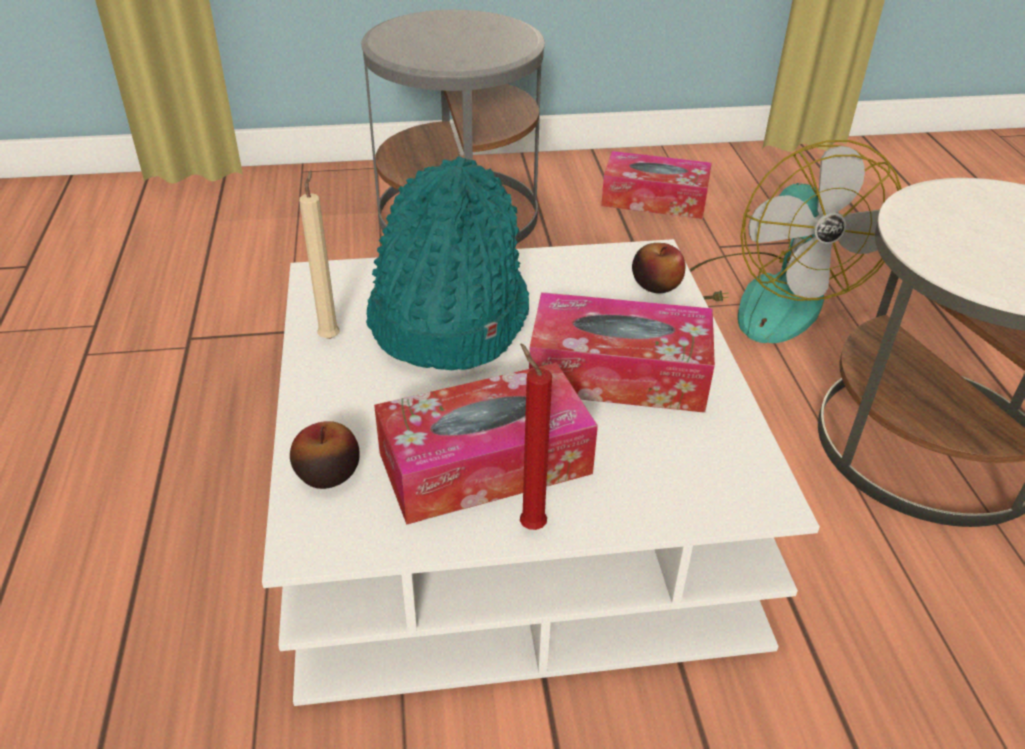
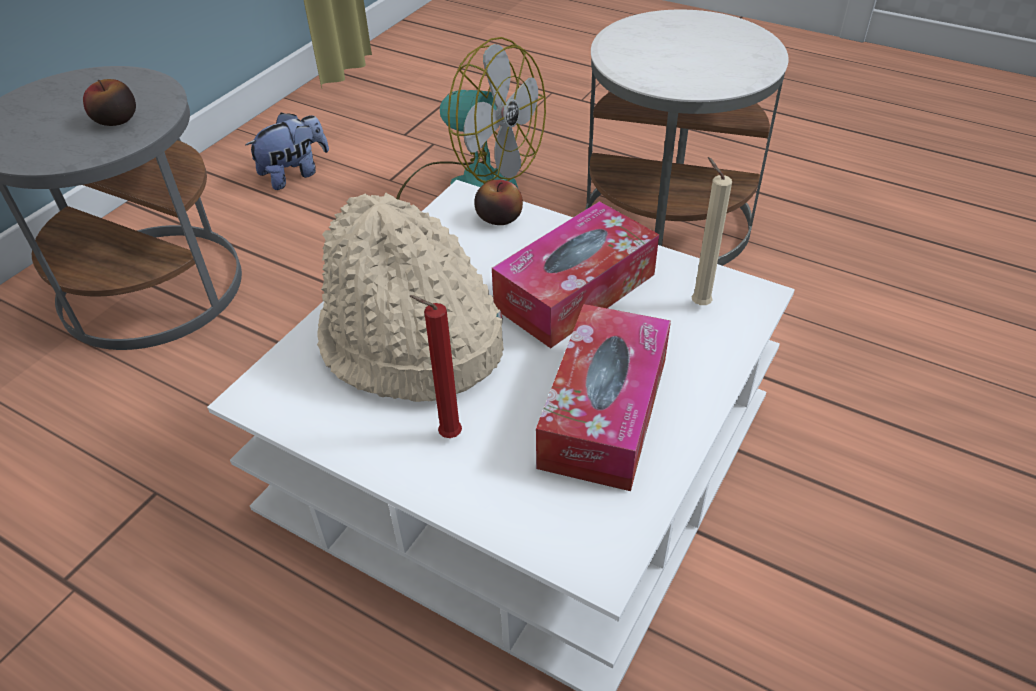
camera: 50 degrees left, 5 degrees up
(328, 473) = (530, 514): apple -> apple (116, 120)
(330, 336) = (353, 429): beige candle -> beige candle (697, 303)
(446, 316) = (408, 344): turquoise hat -> beige hat
(530, 524) = (686, 420): red candle -> red candle (446, 435)
(654, 199) = (295, 174): tissue box -> plush toy

